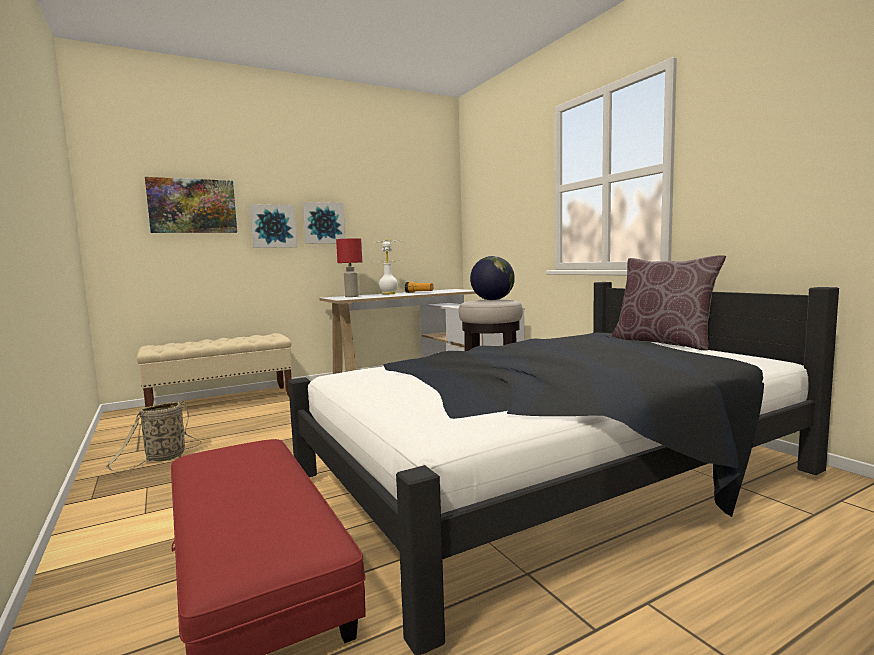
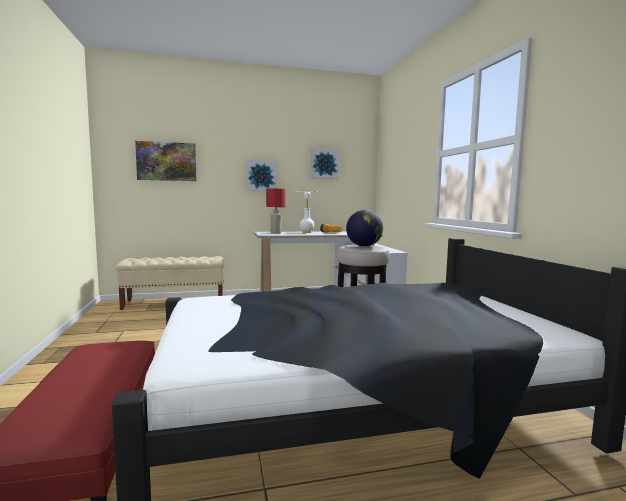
camera: 15 degrees right, 0 degrees up
(163, 458) = (105, 340): basket -> none
(273, 226) = (223, 177): picture -> picture (324, 164)
(663, 343) = (491, 300): brown pillow -> none

